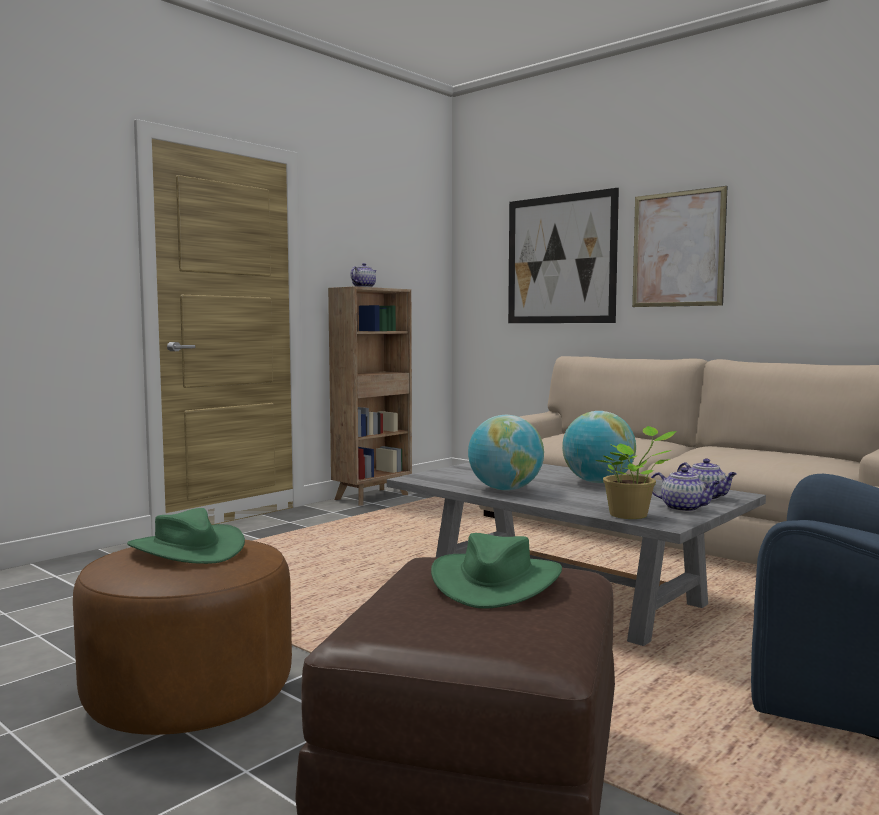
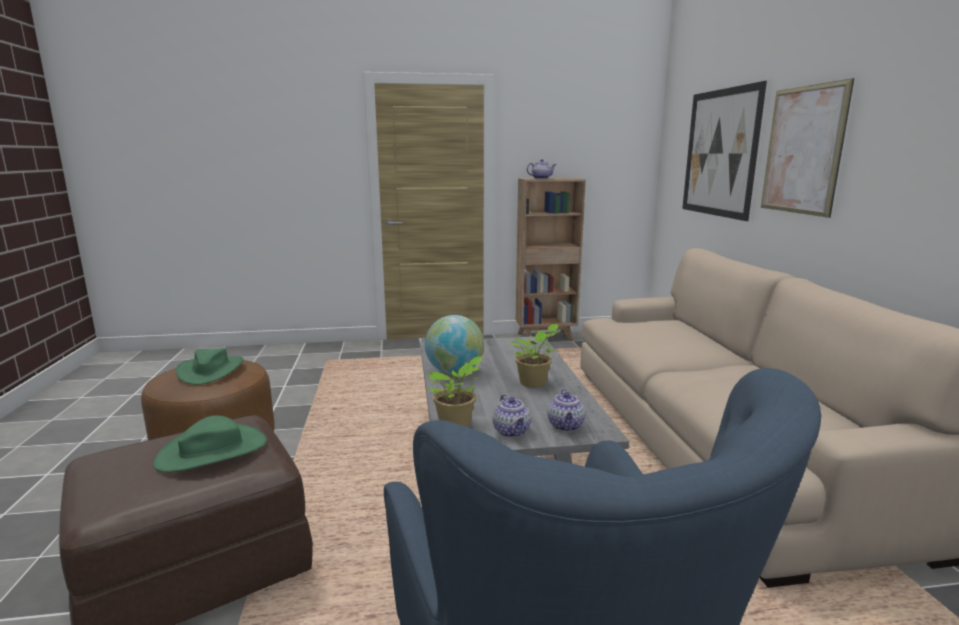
camera: 40 degrees right, 10 degrees up
(598, 482) = (534, 383): globe -> potted plant

